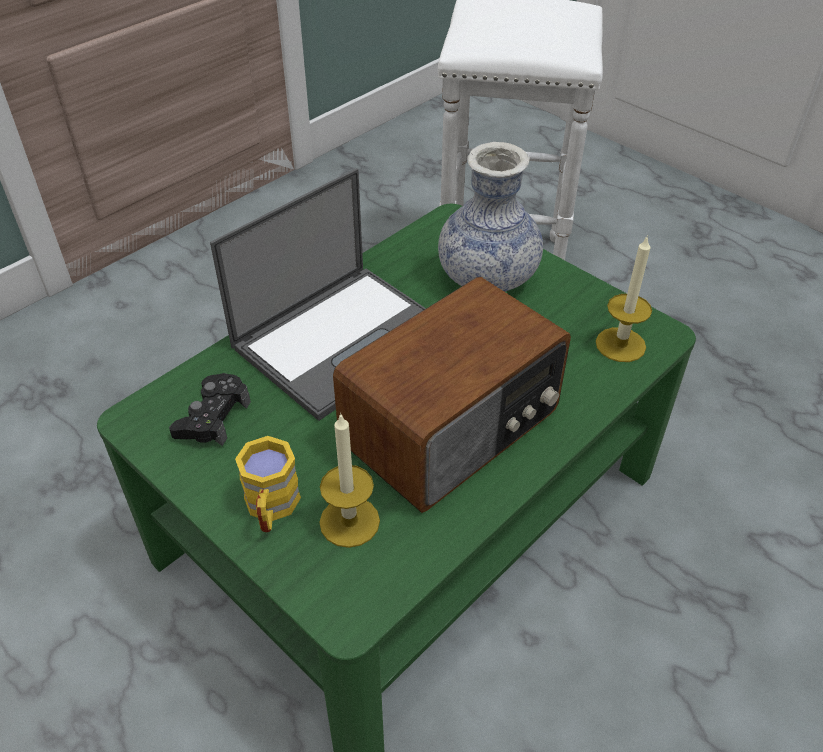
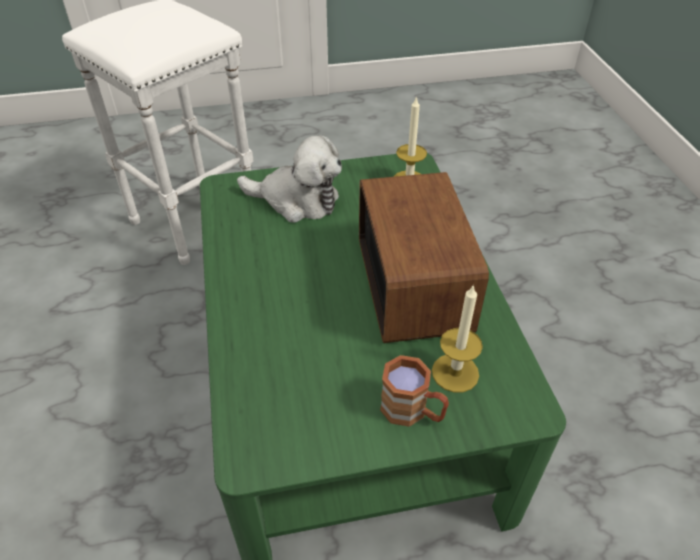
camera: 55 degrees left, 0 degrees up
(212, 417) = (292, 407): black game controller -> none
(271, 508) = (412, 411): yellow mug -> brown mug
(342, 337) = (280, 295): laptop -> none
(487, 278) = (297, 200): vase -> plush toy

